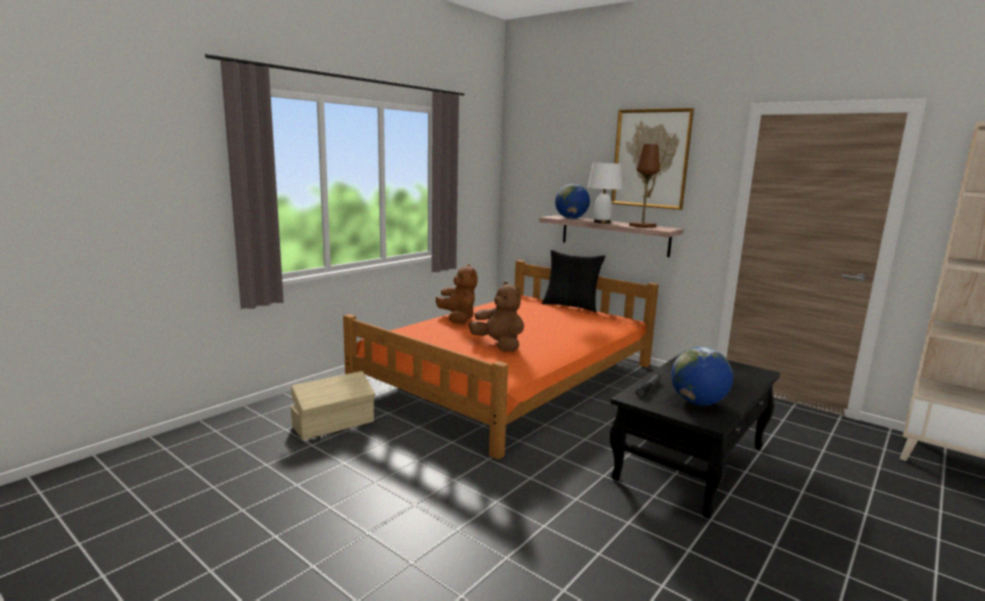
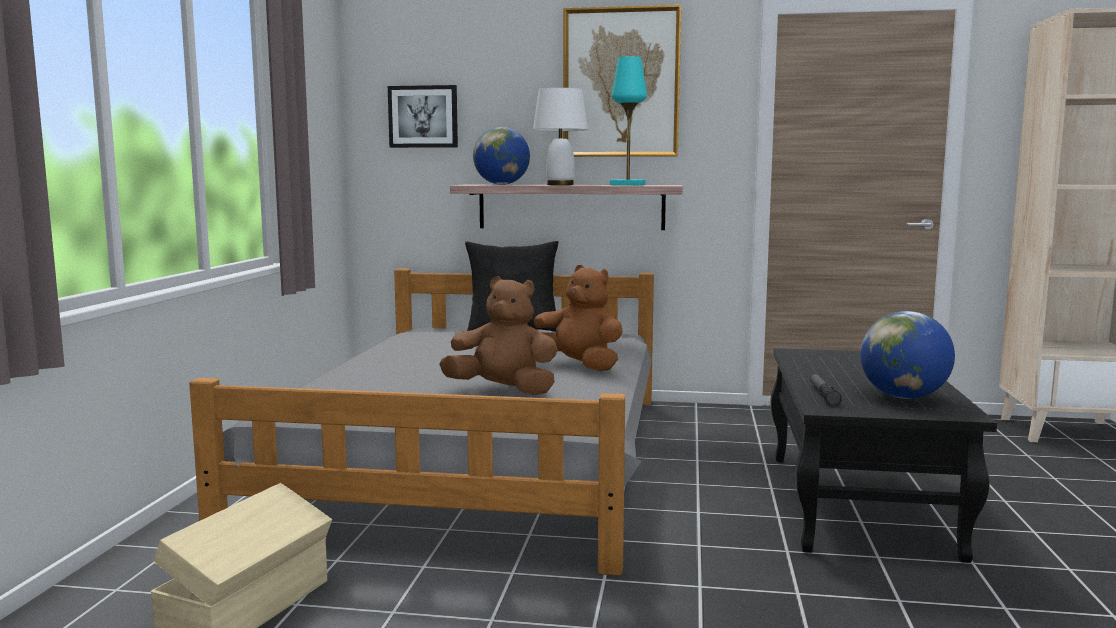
camera: 30 degrees left, 5 degrees down
(457, 319) = (370, 369): brown plush toy -> brown plush toy (578, 366)
(509, 378) = (480, 458): orange bed -> grey bed
(539, 173) = (423, 116): none -> picture
(642, 226) = (628, 185): brown table lamp -> turquoise table lamp

